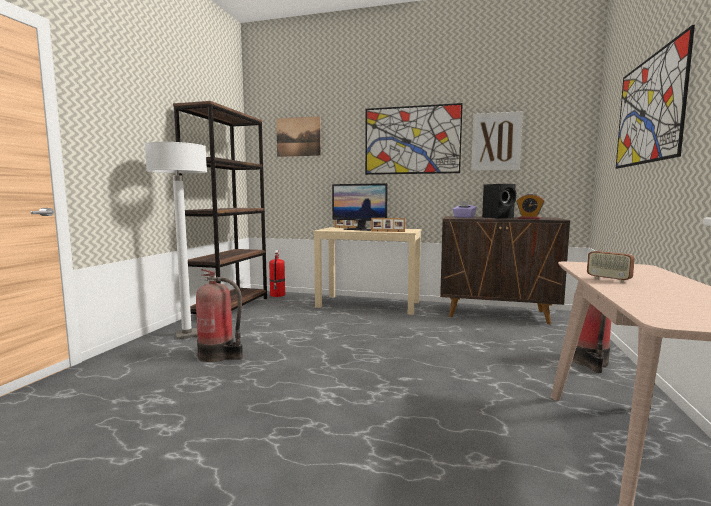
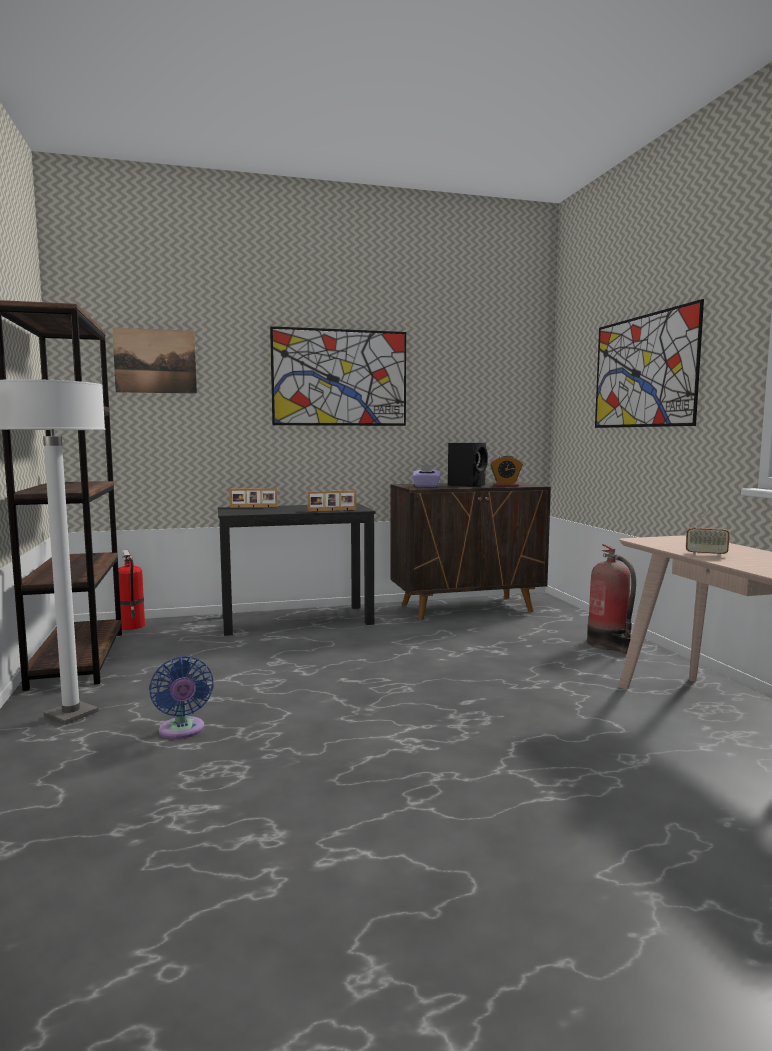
camera: 30 degrees left, 0 degrees up
(219, 355) = (182, 731): fire extinguisher -> blue fan
(360, 229) = (281, 509): monitor -> none
(368, 304) = (297, 620): beige desk -> black desk
(496, 141) = (447, 386): picture -> none

